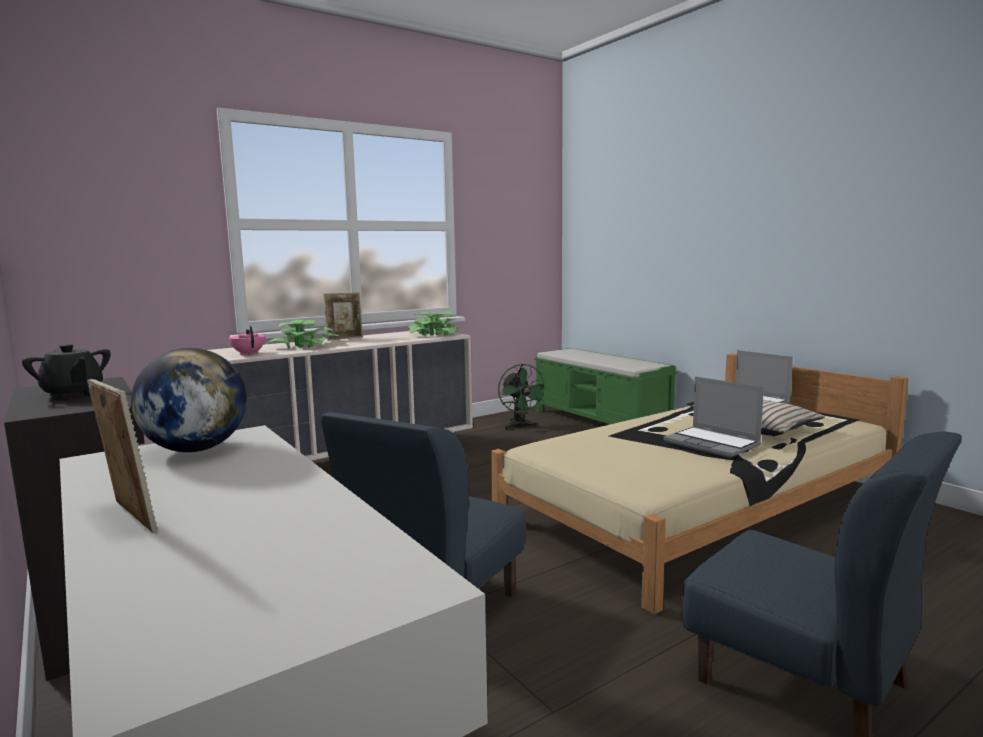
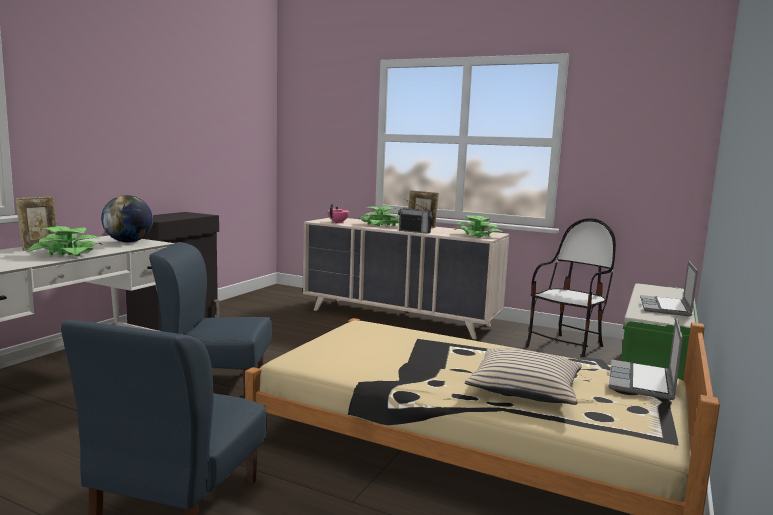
camera: 60 degrees right, 0 degrees up
(73, 394) = (174, 216): black teapot -> none
(263, 492) = (67, 253): none -> potted plant
(377, 343) = (414, 231): none -> radio
(520, 427) = (567, 348): green fan -> chair
(713, 444) = (433, 370): laptop -> laptop (666, 307)

